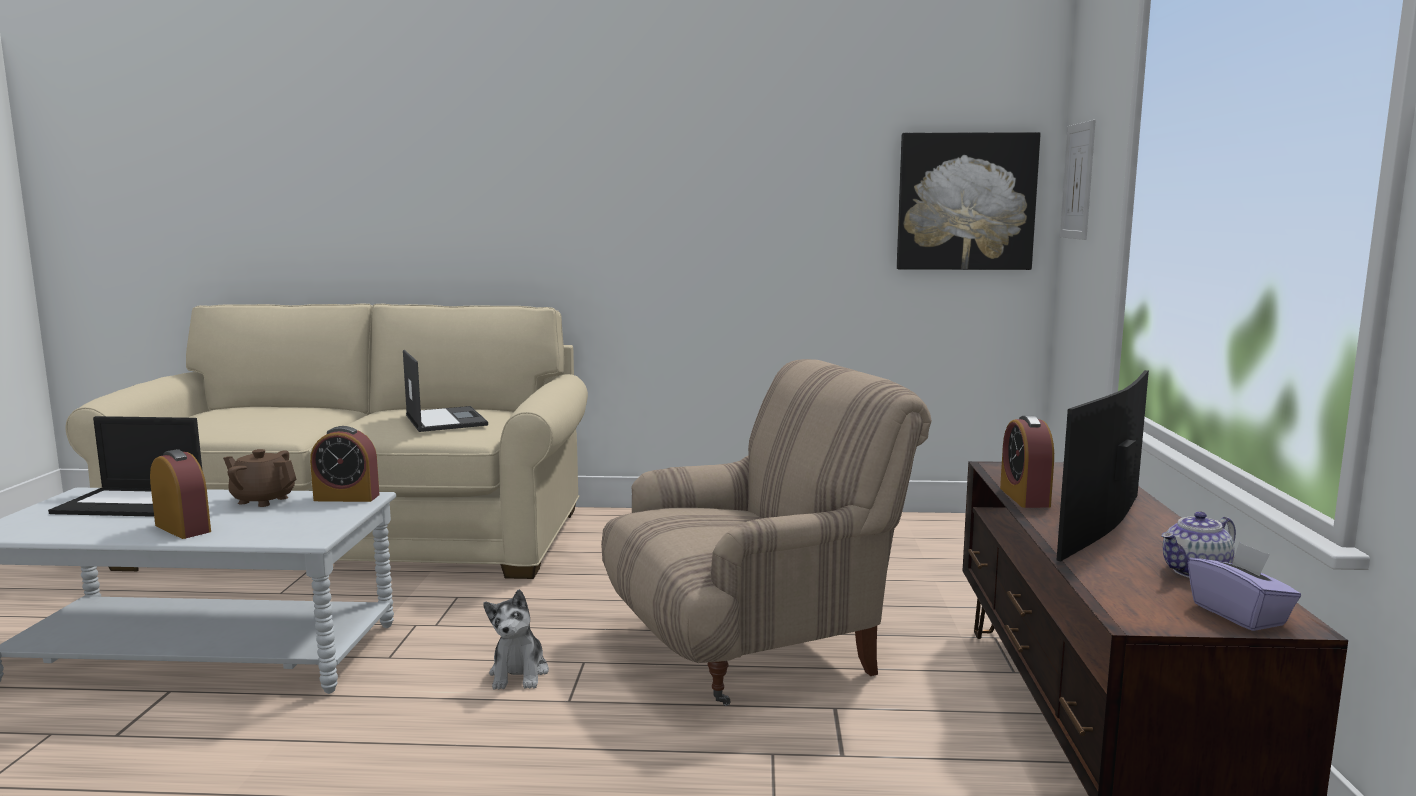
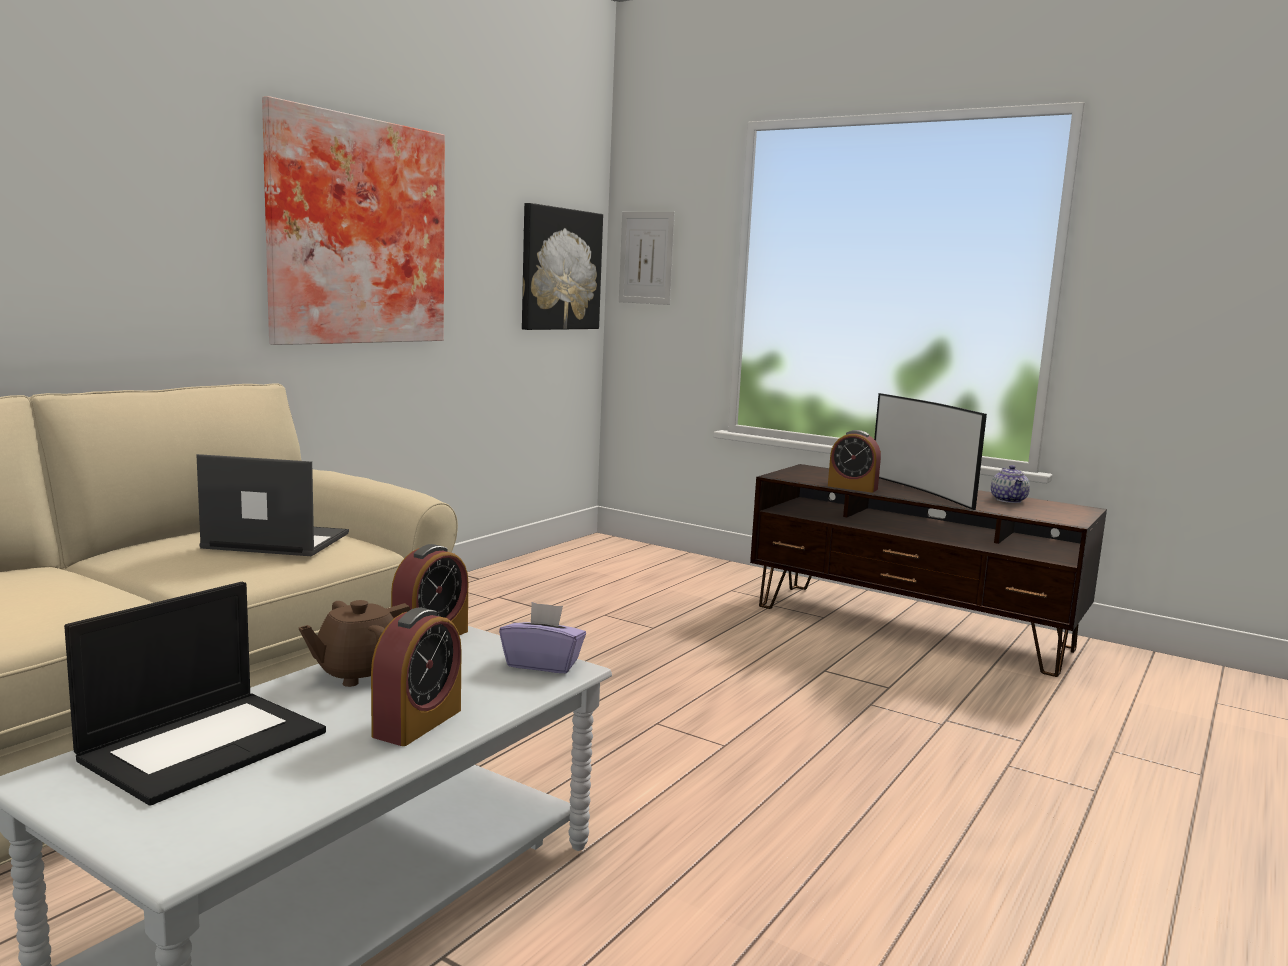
camera: 60 degrees left, 0 degrees up
(183, 528) = (417, 723): alarm clock -> alarm clock turned 135 degrees clockwise
(519, 673) = (648, 752): plush toy -> none
(673, 181) = (354, 232): none -> picture
(753, 648) = (706, 664): beige armchair -> none
(1239, 615) = (1071, 510): purple tissue box -> purple tissue box (542, 664)

